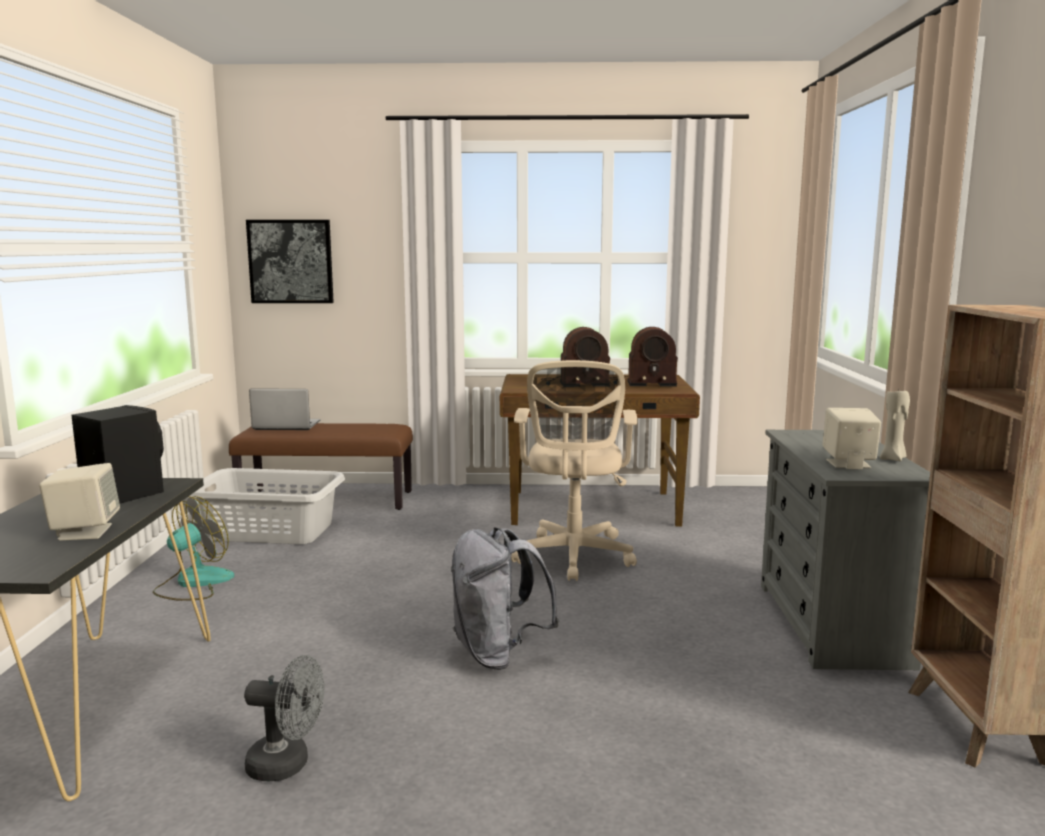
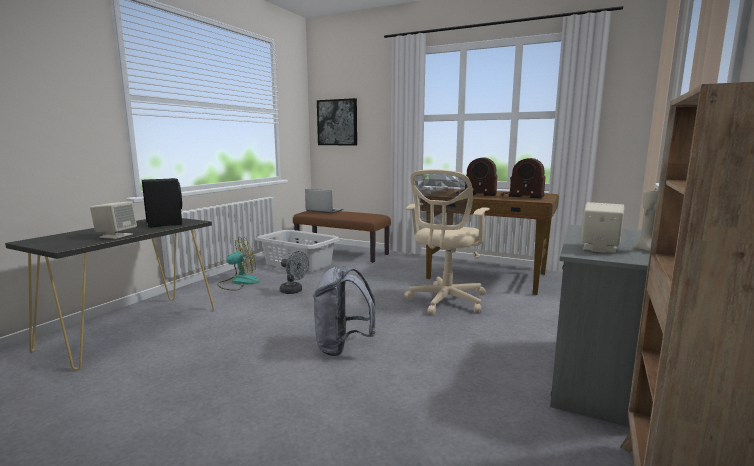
camera: 25 degrees right, 0 degrees up
(287, 765) = (175, 379): grey fan -> grey fan (294, 291)

